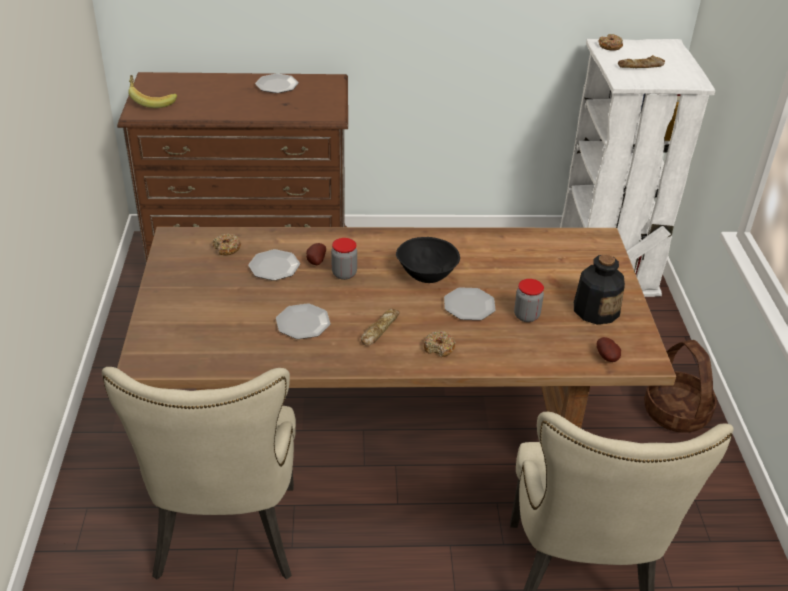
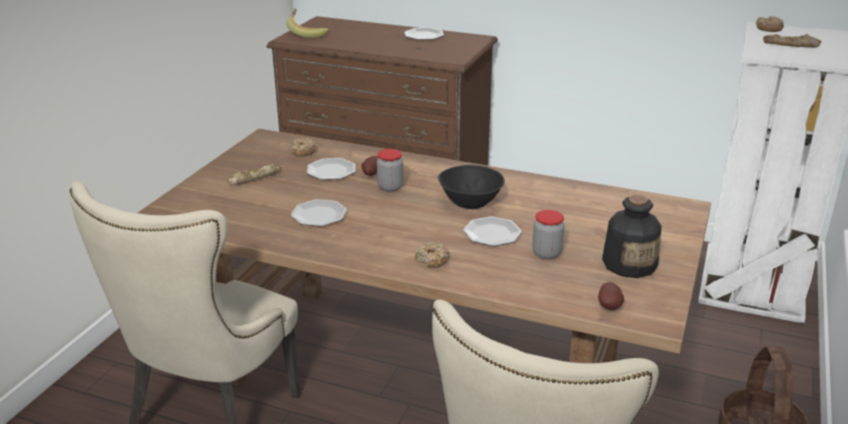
camera: 25 degrees right, 10 degrees down
(379, 330) = (385, 234): bread -> bread (254, 178)

